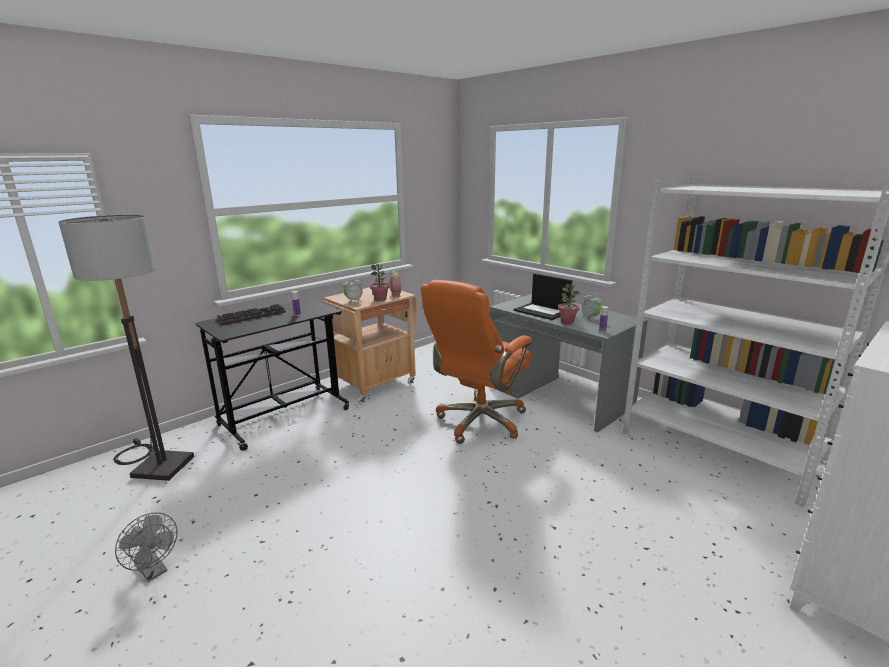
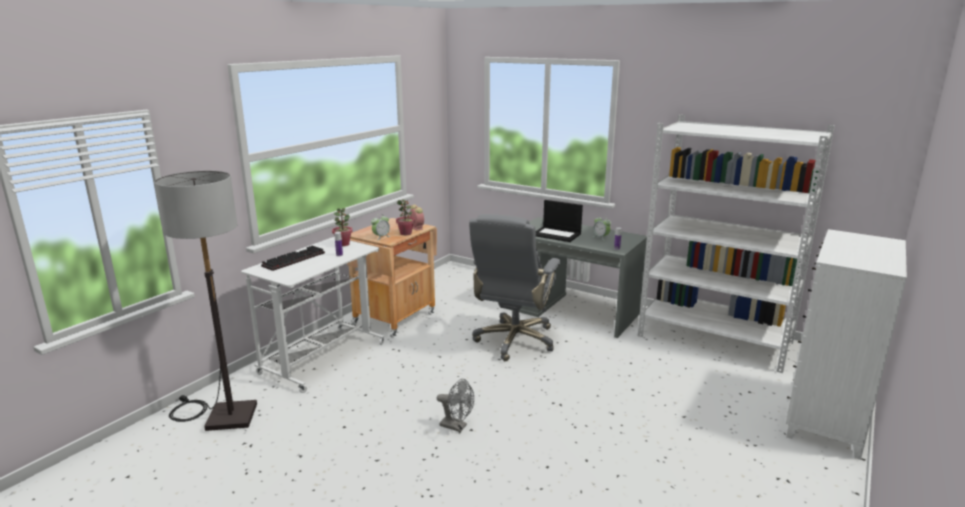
camera: 15 degrees left, 0 degrees up
(154, 571) = (295, 496): grey fan -> grey fan (457, 426)
(284, 417) = (323, 358): black desk -> white desk
(478, 423) = (513, 342): orange office chair -> grey office chair
(567, 322) = (584, 243): potted plant -> potted plant (343, 244)

